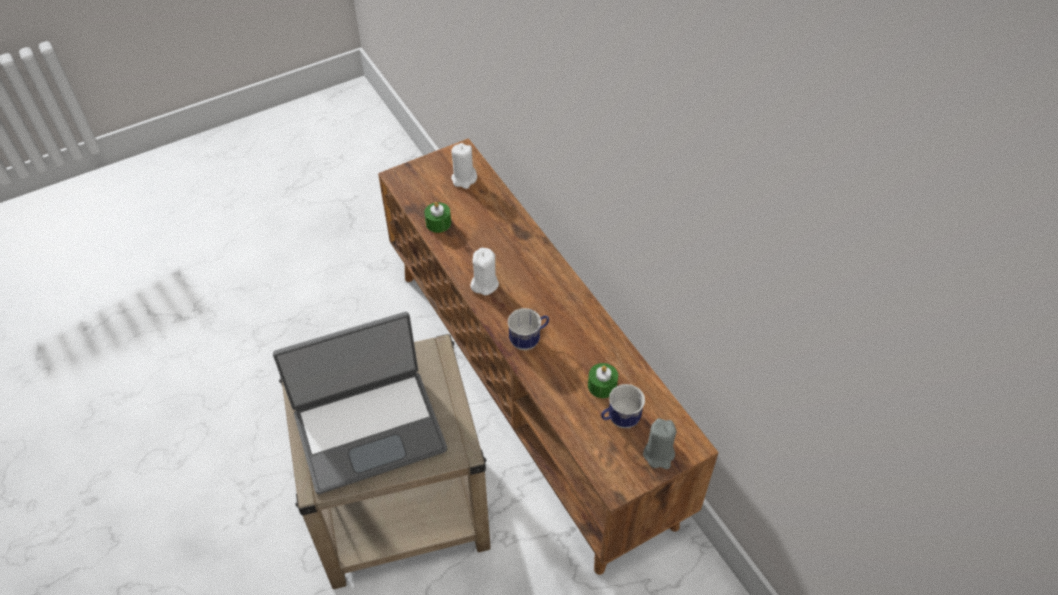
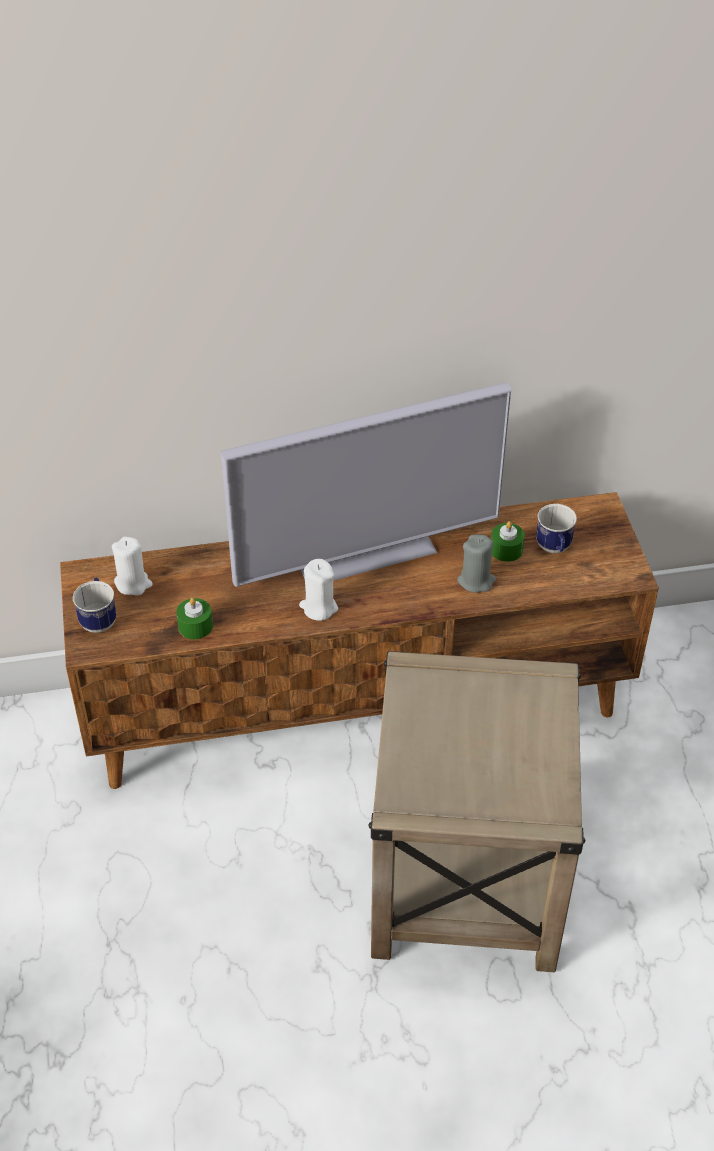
camera: 70 degrees left, 5 degrees down
(369, 429) = (497, 753): laptop -> none
(529, 340) = (419, 590): mug -> mug (99, 619)
(553, 295) = (364, 553): none -> television
(659, 454) = (605, 533): grey candle -> grey candle (476, 581)

